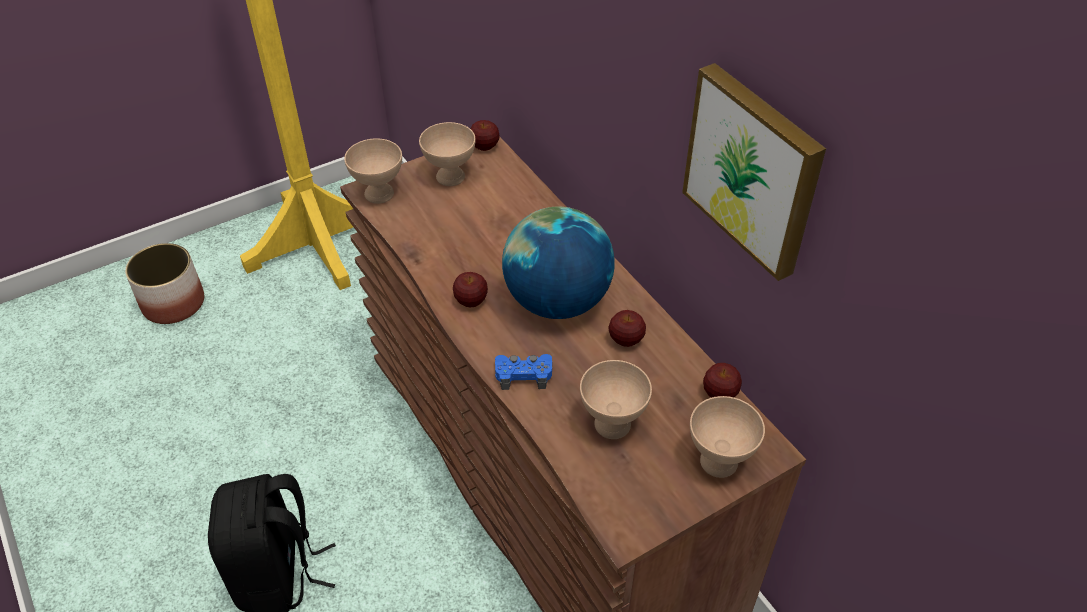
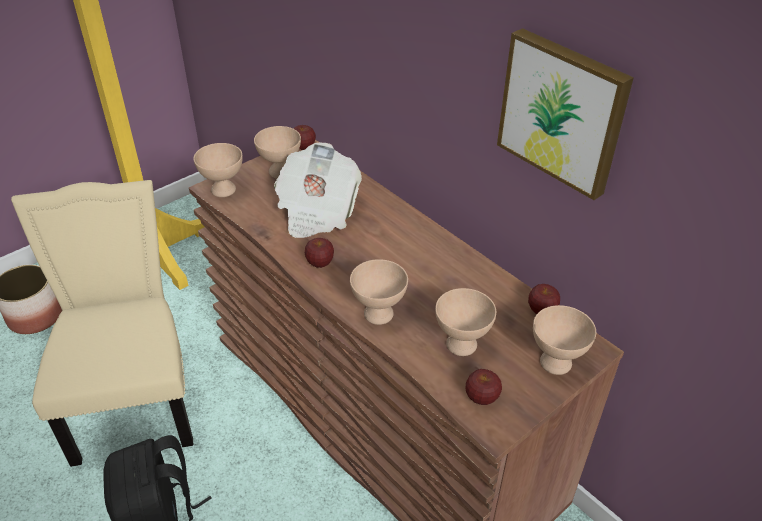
camera: 10 degrees left, 5 degrees down
(268, 421) = (134, 402): none -> beige chair
(482, 233) = (317, 211): none -> newspaper
(523, 374) = (378, 314): blue game controller -> beige bowl
(557, 301) = (391, 255): globe -> none
(626, 340) = (455, 278): apple -> apple (481, 398)

